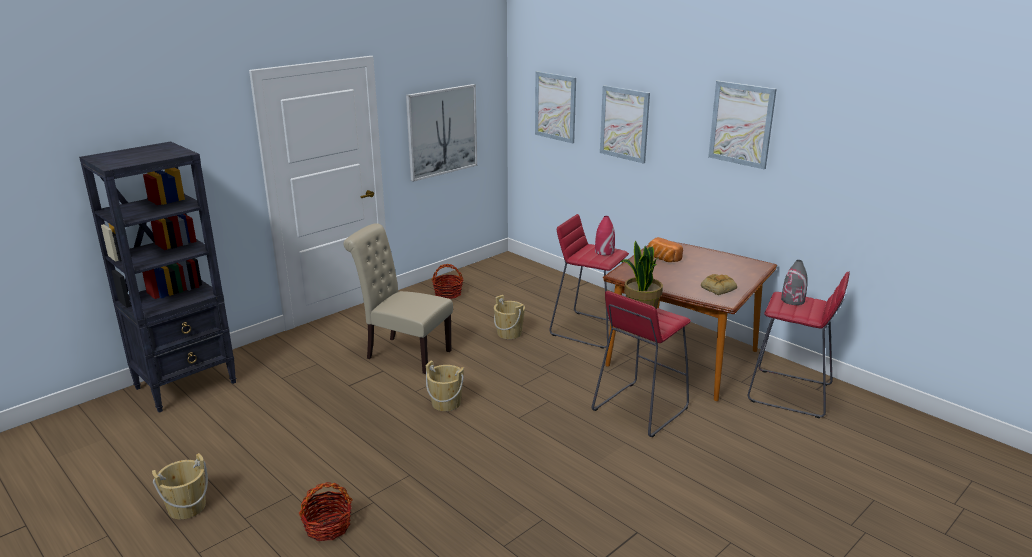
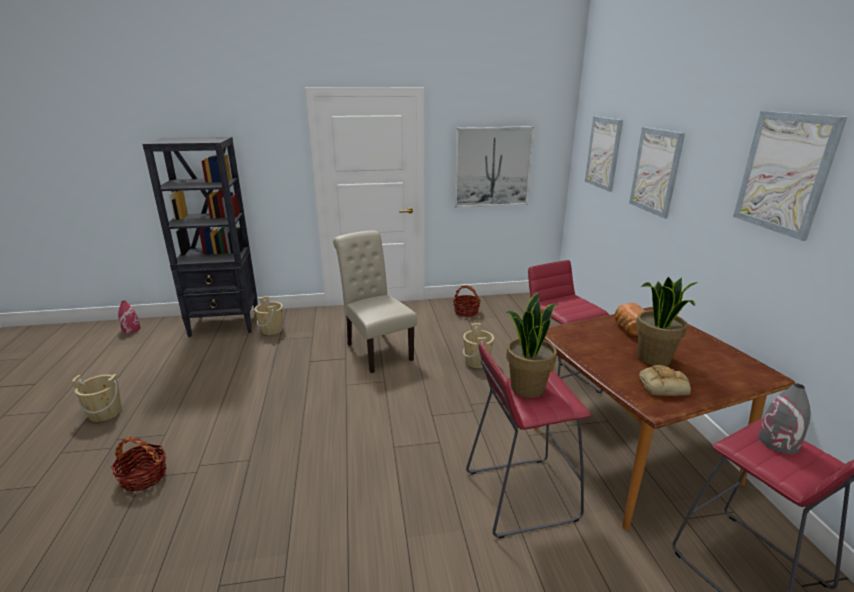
camera: 35 degrees right, 0 degrees up
(446, 403) = (354, 405): beige bucket -> beige bucket (272, 330)
(604, 251) = (579, 305): red vase -> red vase (131, 329)
(696, 274) = (654, 358): none -> potted plant

